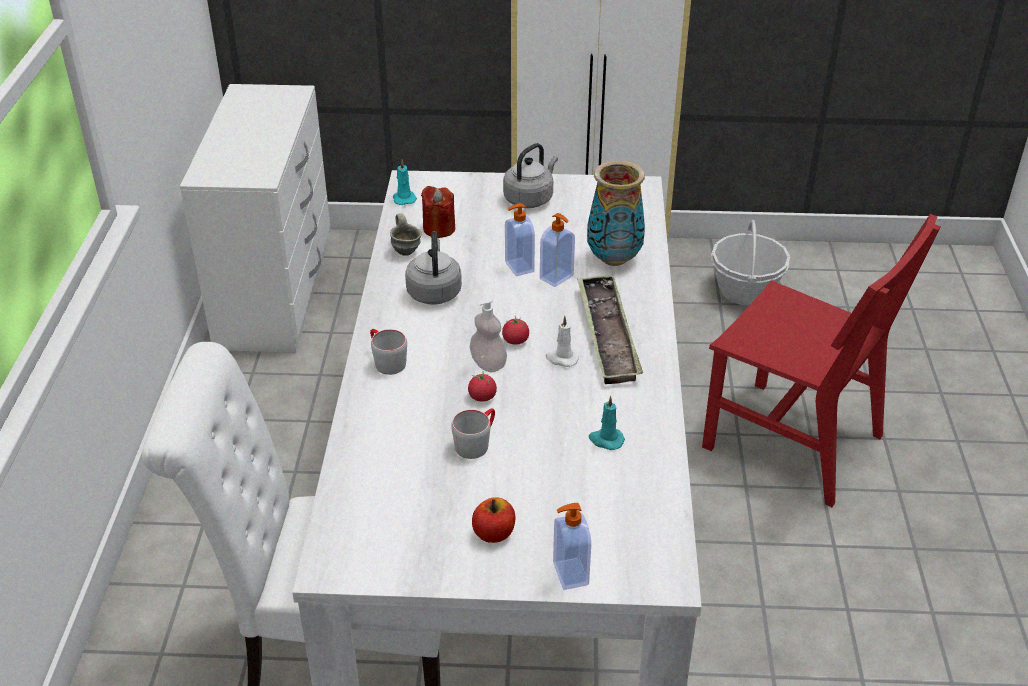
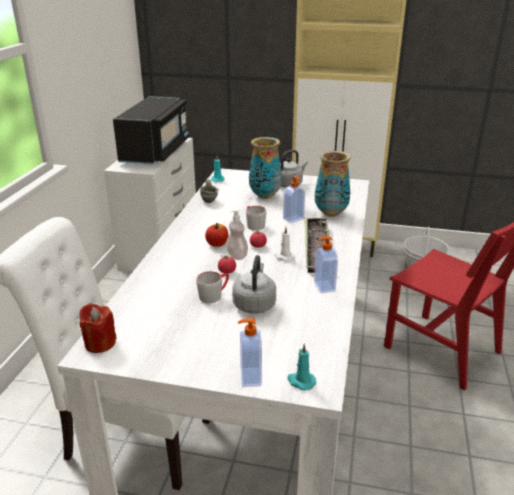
camera: 10 degrees right, 10 degrees down
(258, 129) = (155, 151): none -> black microwave
(386, 361) = (175, 249): grey mug -> grey mug (253, 224)
(434, 291) = (218, 219): grey kettle -> grey kettle (254, 304)
(439, 229) = (232, 193): red candle -> red candle (100, 343)
(494, 533) = (206, 346): apple -> apple (217, 244)
(496, 231) = (264, 196): none -> vase
(518, 267) = (272, 213): soap dispenser -> soap dispenser (323, 287)
(606, 440) = (299, 302): turquoise candle -> turquoise candle (301, 381)

